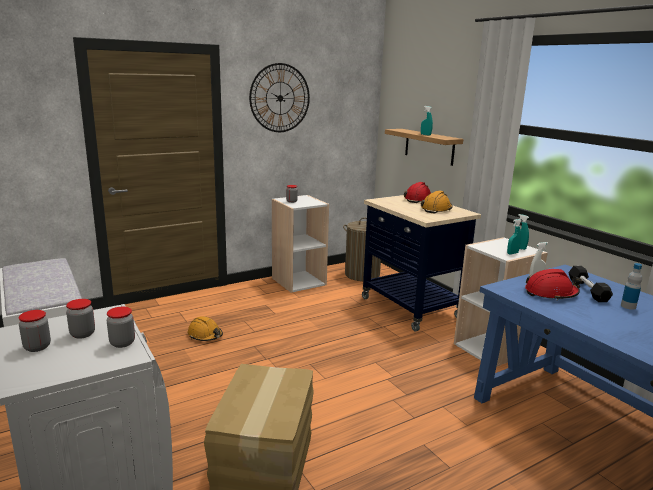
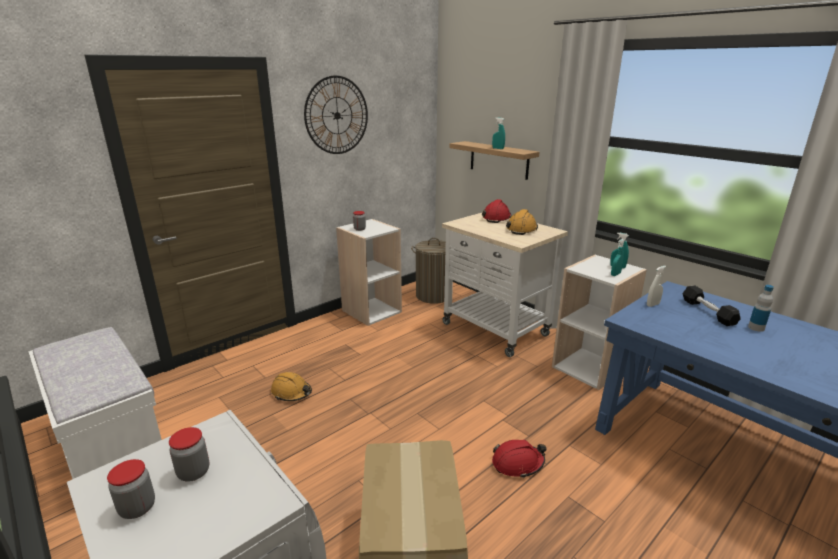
camera: 10 degrees left, 5 degrees up
(122, 343) = (254, 480): jar -> none
(411, 308) = (496, 330): blue cart -> white cart
(551, 293) = (677, 321): red hard hat -> red hard hat (517, 463)

